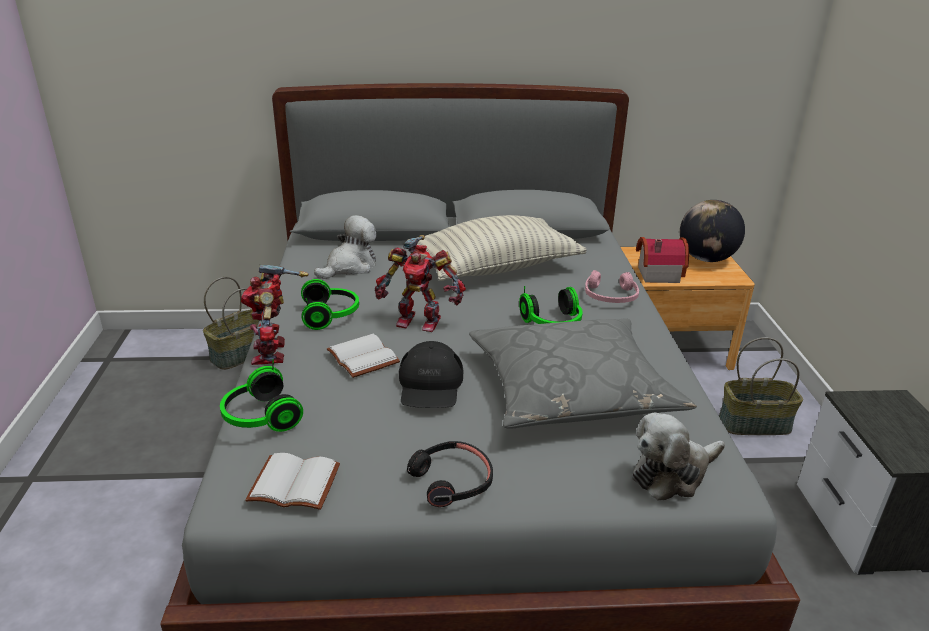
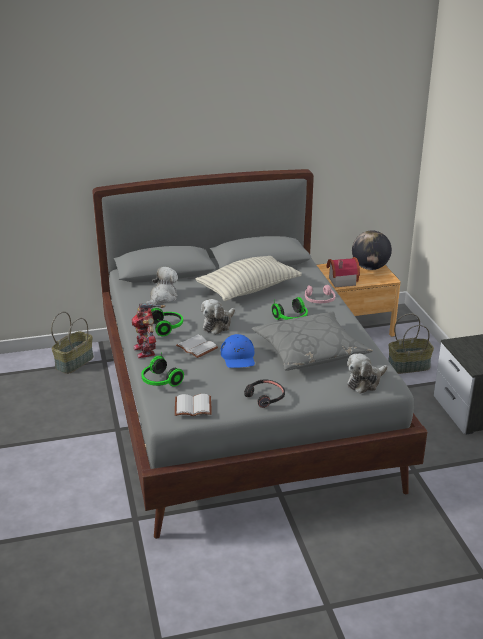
camera: 10 degrees left, 0 degrees up
(419, 320) = (218, 325): toy robot -> plush toy
(430, 385) = (238, 357): black cap -> blue cap

